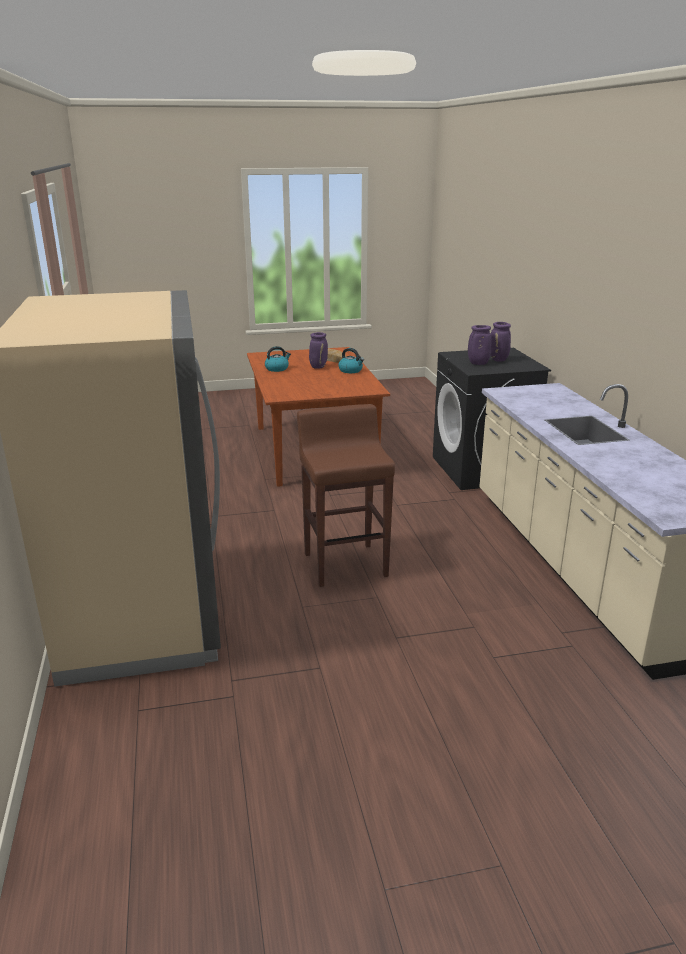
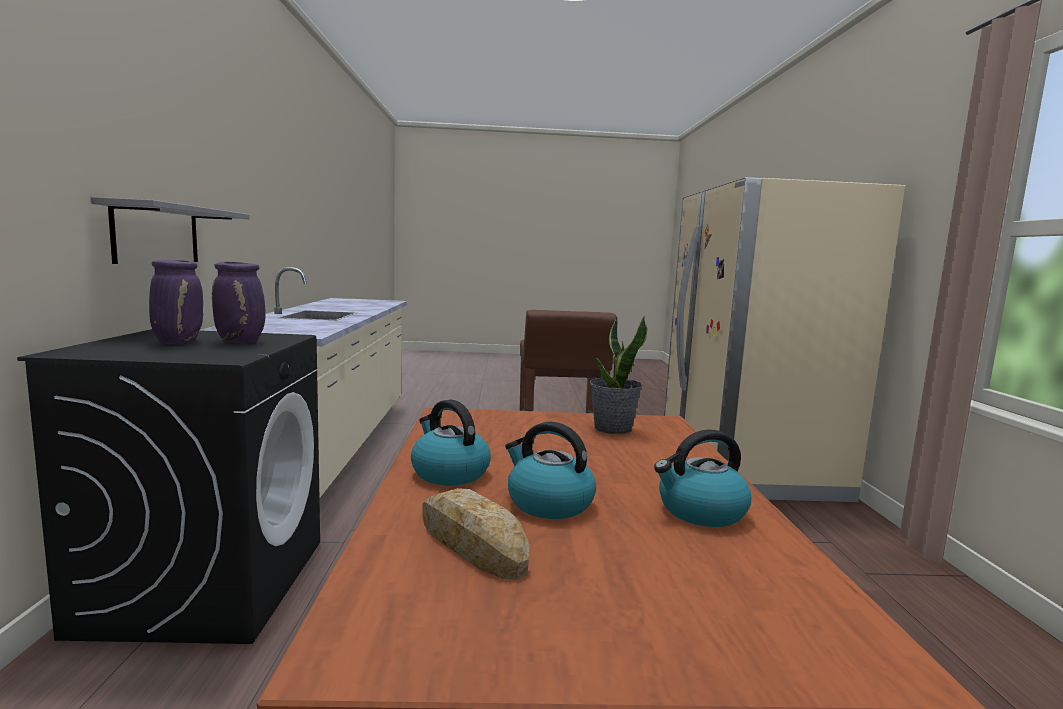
camera: 170 degrees left, 15 degrees down
(300, 390) = (612, 428): none -> potted plant
(318, 367) = (548, 503): purple vase -> kettle
(568, 322) = (157, 234): none -> grey shelf

